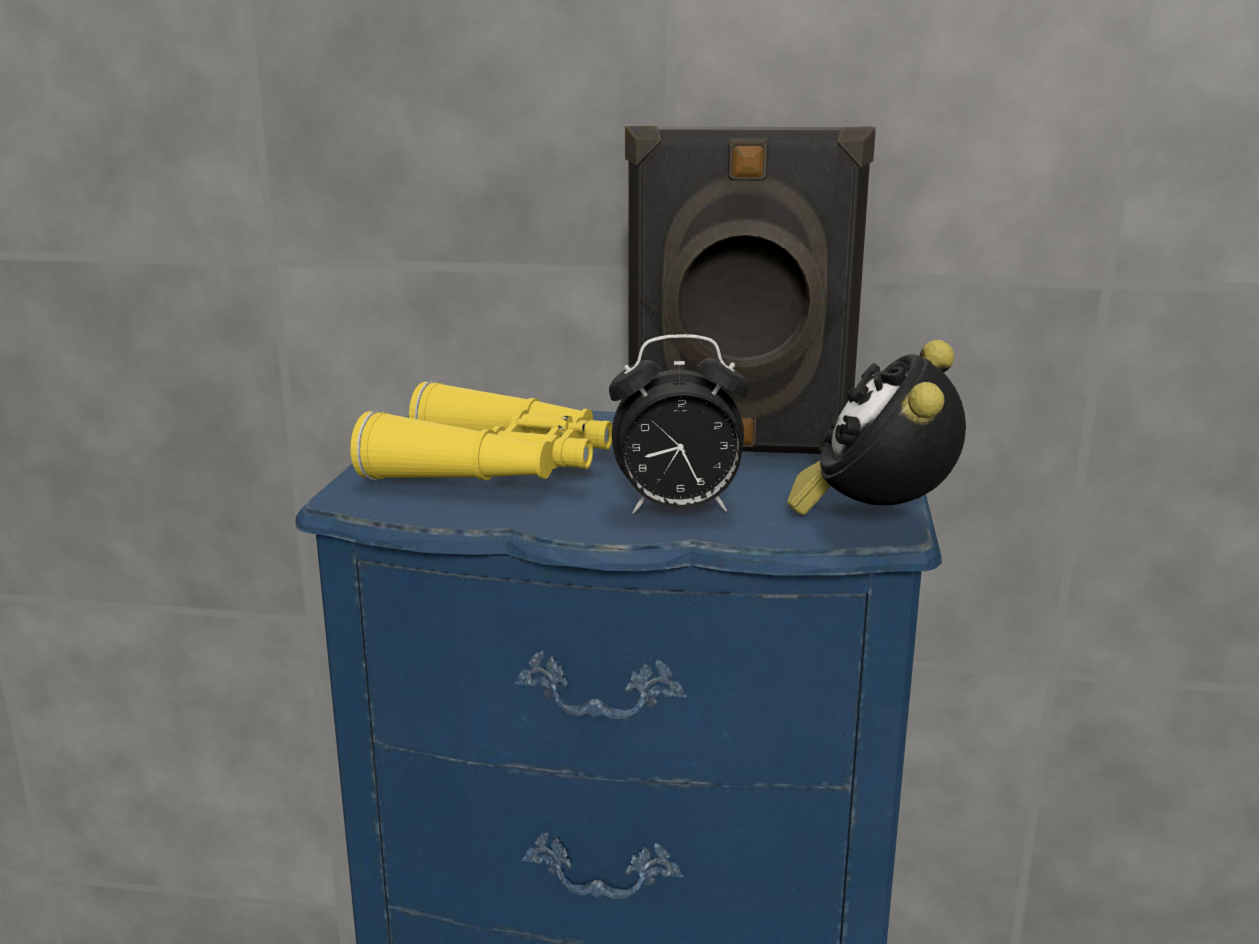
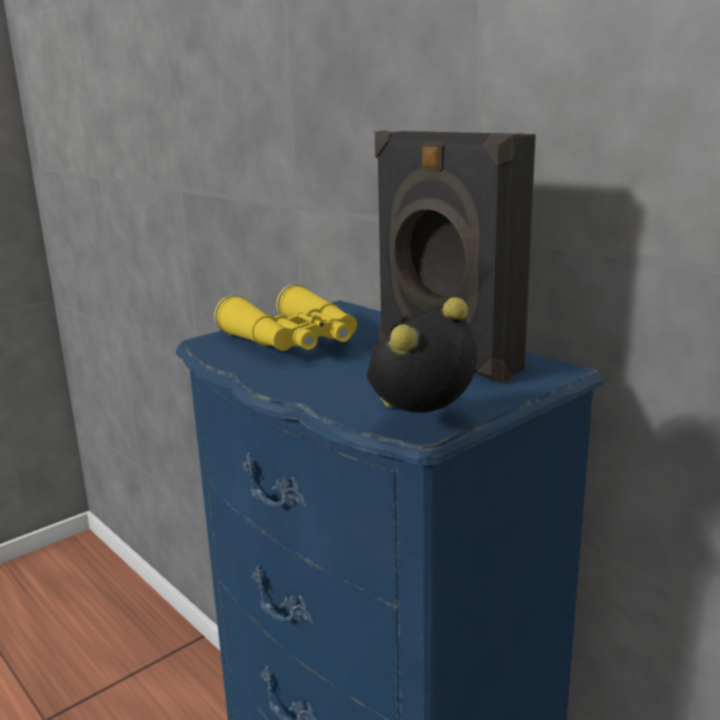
camera: 40 degrees right, 0 degrees up
(677, 510) = (329, 386): alarm clock -> none

